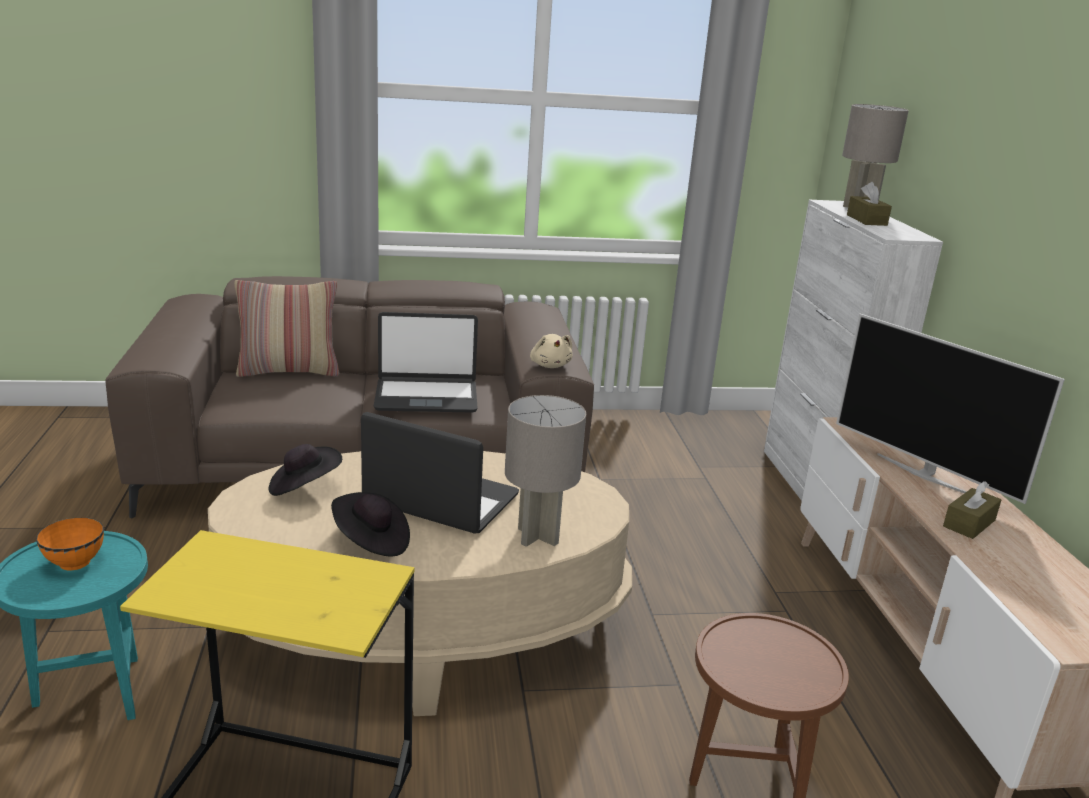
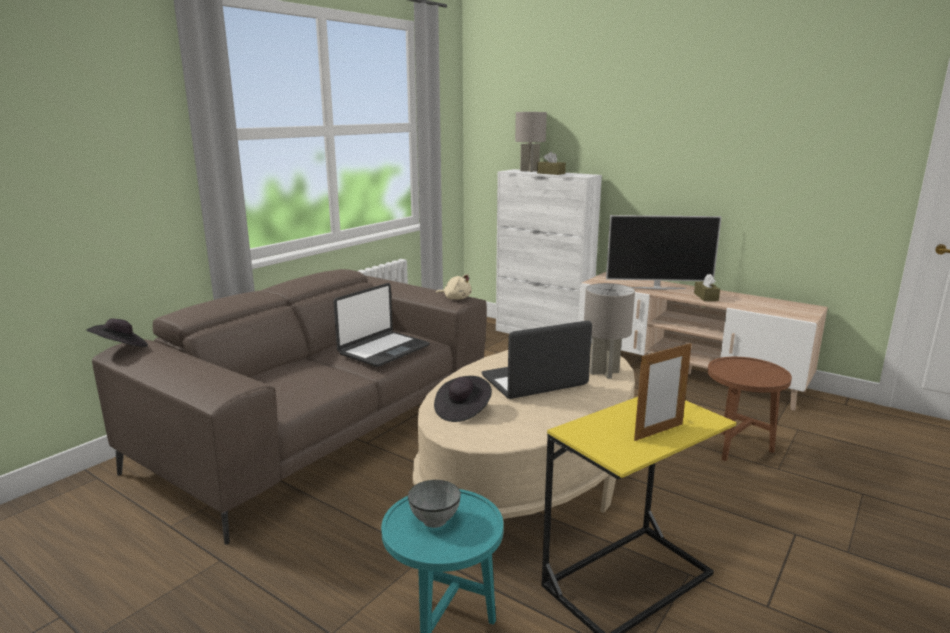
camera: 45 degrees left, 5 degrees down
(74, 563) = (435, 520): orange bowl -> grey bowl
(263, 600) = (658, 432): none -> picture frame
(289, 371) = (260, 374): pillow -> none
(371, 541) = (557, 411): black hat -> black hat (121, 348)

